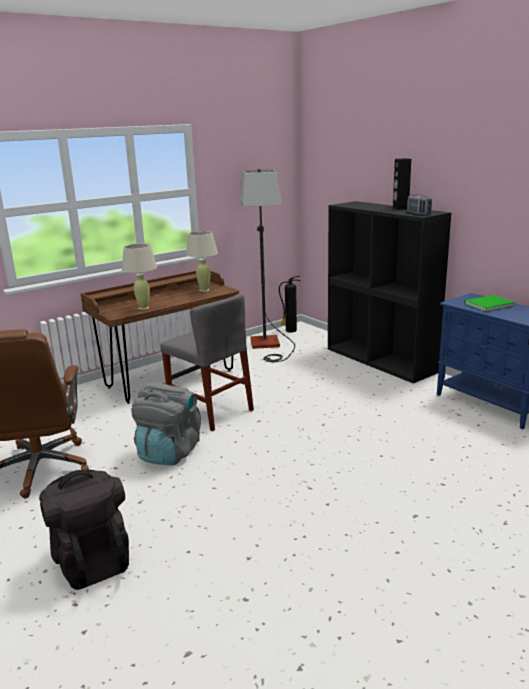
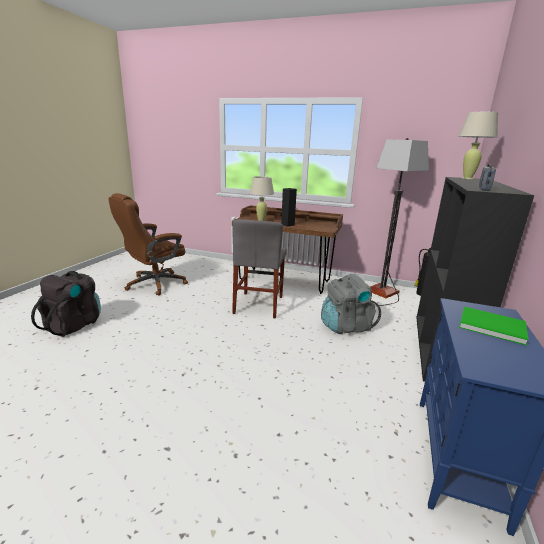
camera: 55 degrees right, 0 degrees up
(169, 452) = (195, 309): grey backpack -> grey backpack (346, 326)
(204, 290) = (317, 225): beige table lamp -> beige table lamp (467, 178)
(400, 208) = (496, 185): black speaker -> black speaker (287, 225)

